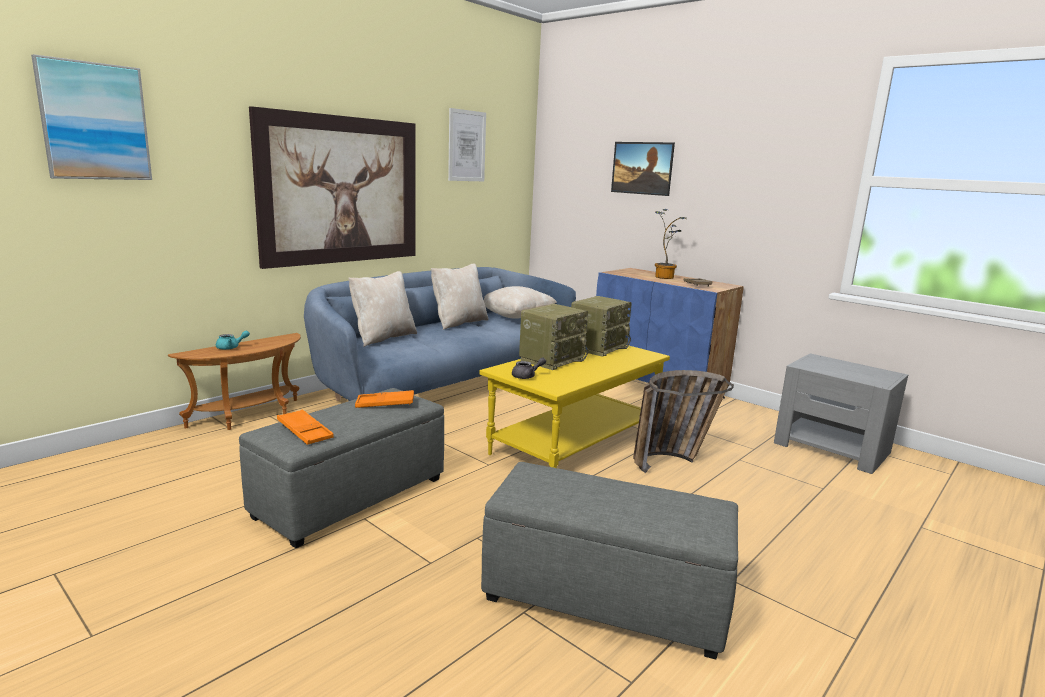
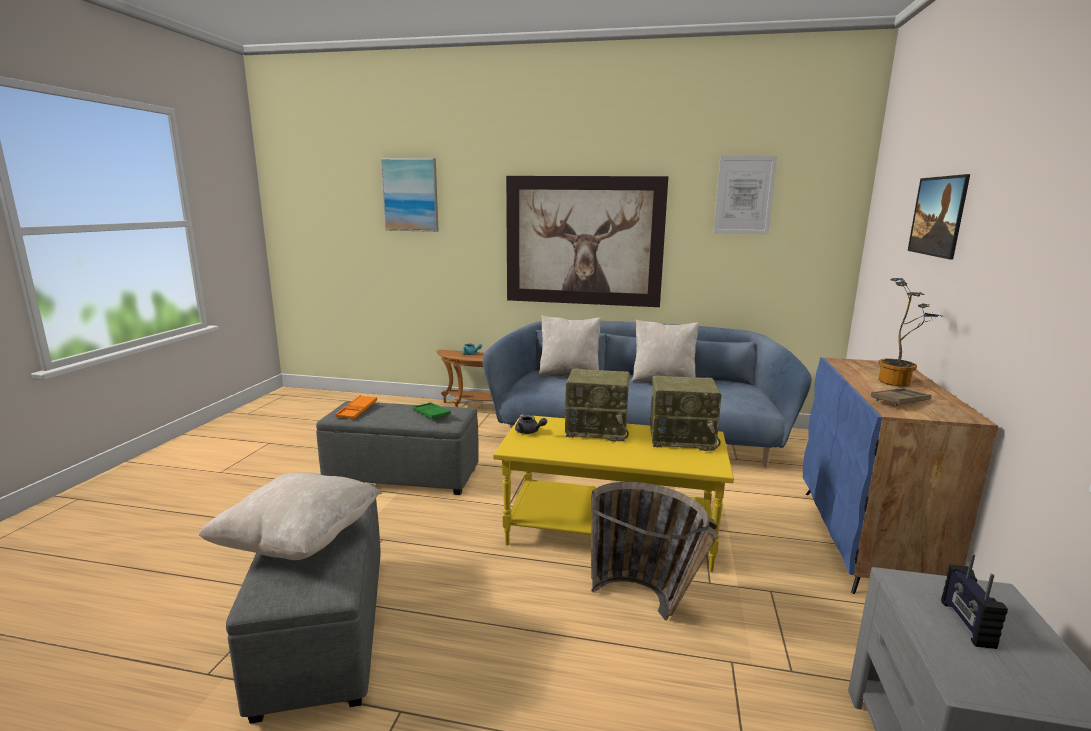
camera: 60 degrees right, 0 degrees up
(385, 404) = (431, 414): orange tray -> green tray
(516, 317) = (740, 392): beige pillow -> beige pillow (299, 542)
(838, 369) = (966, 623): none -> radio

